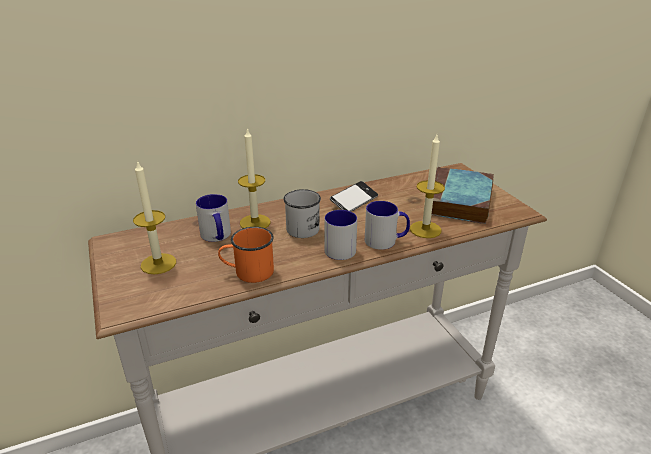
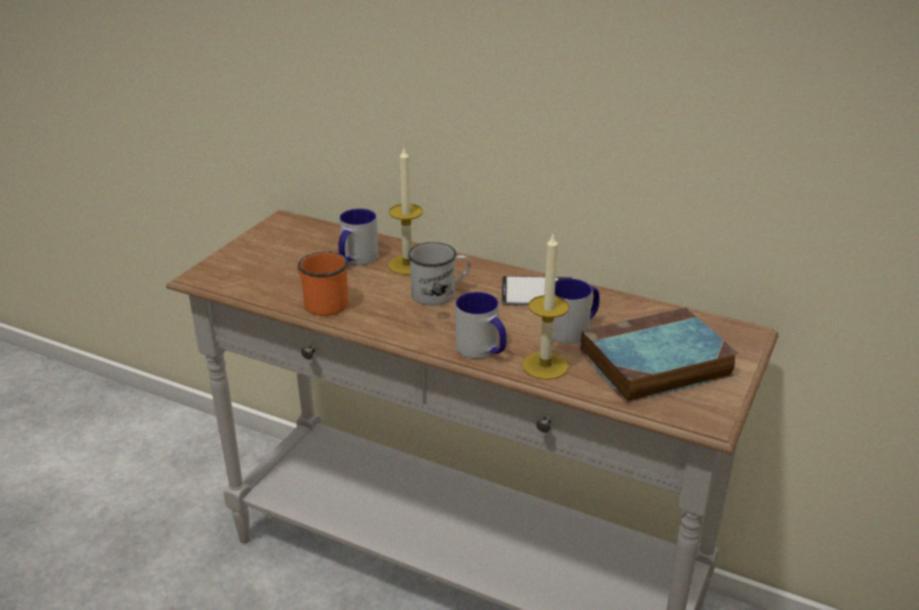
camera: 50 degrees right, 0 degrees up
(158, 264) = (279, 256): candle -> none
(340, 247) = (430, 329): mug -> mug (574, 329)

